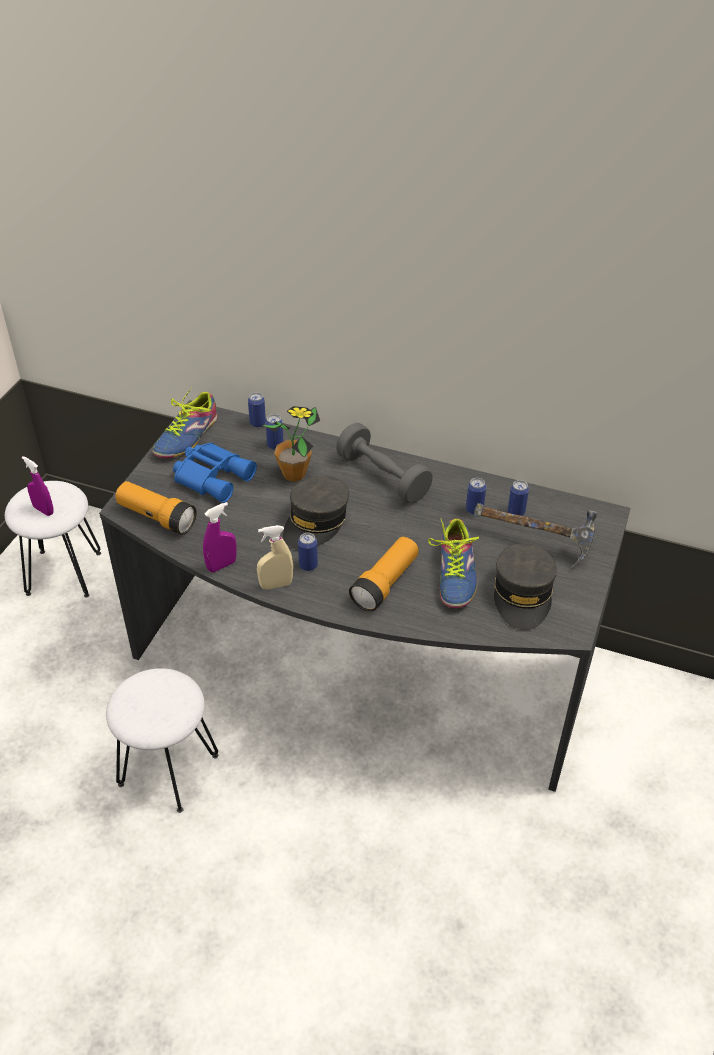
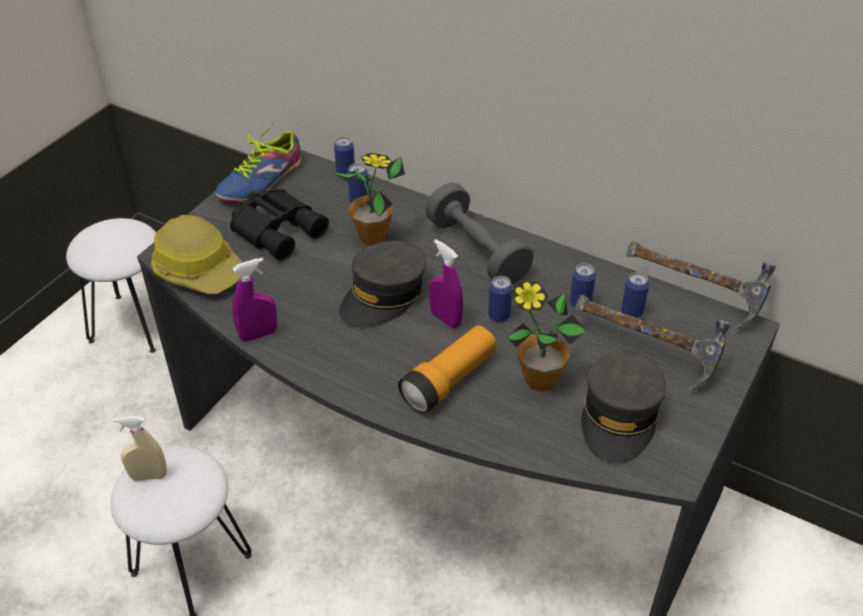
camera: 10 degrees right, 0 degrees up
(43, 510) = (107, 249): purple spray bottle -> purple spray bottle (445, 319)
(157, 517) = (200, 269): flashlight -> hard hat
(213, 476) = (278, 229): blue binoculars -> black binoculars
(276, 585) = (316, 366): beige spray bottle -> beige spray bottle (148, 476)
(308, 565) = (361, 347): can -> can (499, 315)
(456, 574) = (540, 380): shoe -> potted plant
(562, 494) = (694, 296): none -> hammer

